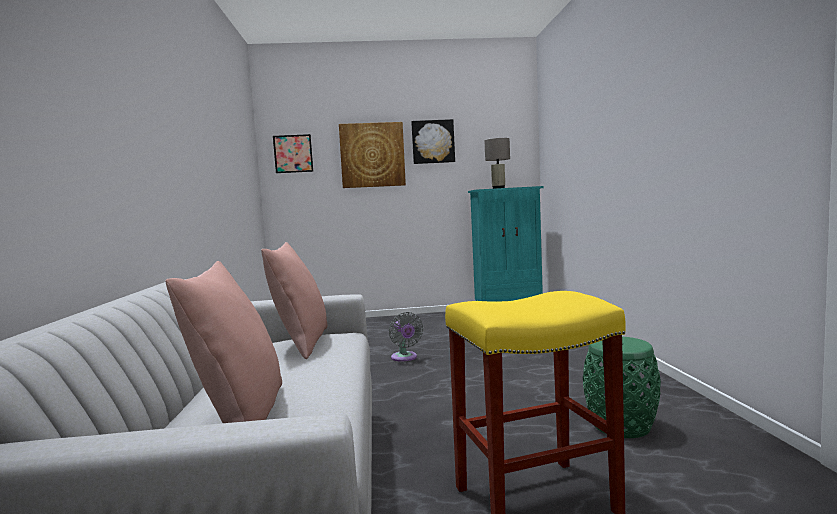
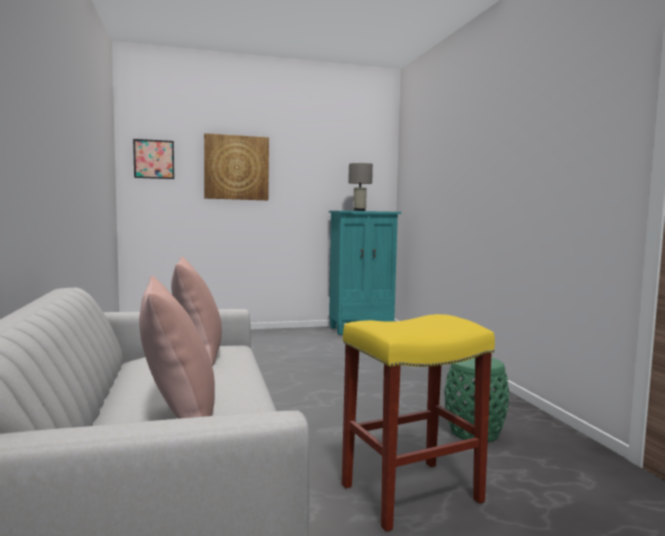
camera: 10 degrees left, 0 degrees up
(405, 358) = (269, 371): grey fan -> none
(433, 142) = (297, 160): picture -> none

